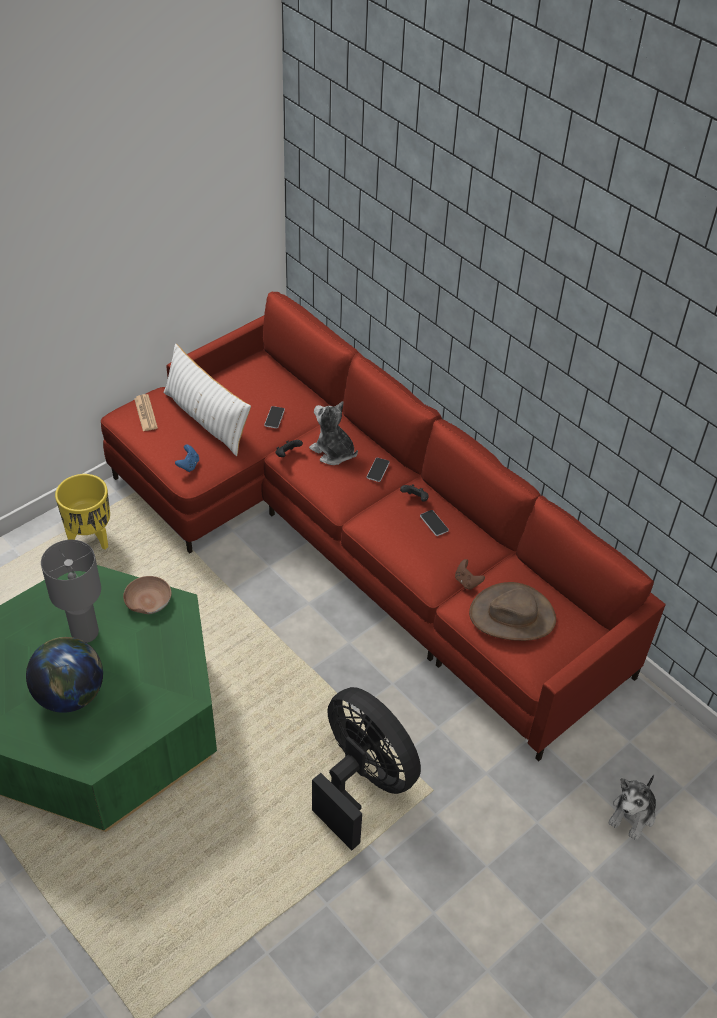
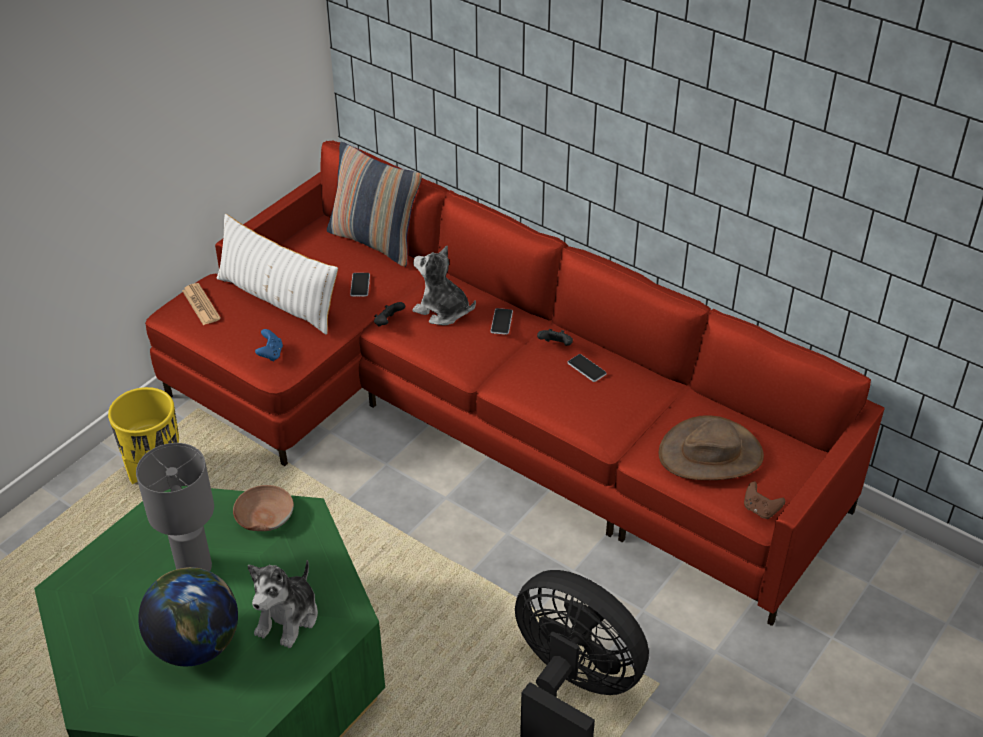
camera: 10 degrees left, 5 degrees down
(297, 381) = (375, 242): none -> pillow
(467, 581) = (645, 426): brown game controller -> brown game controller (760, 510)
(633, 814) = (899, 664): plush toy -> plush toy (288, 617)

